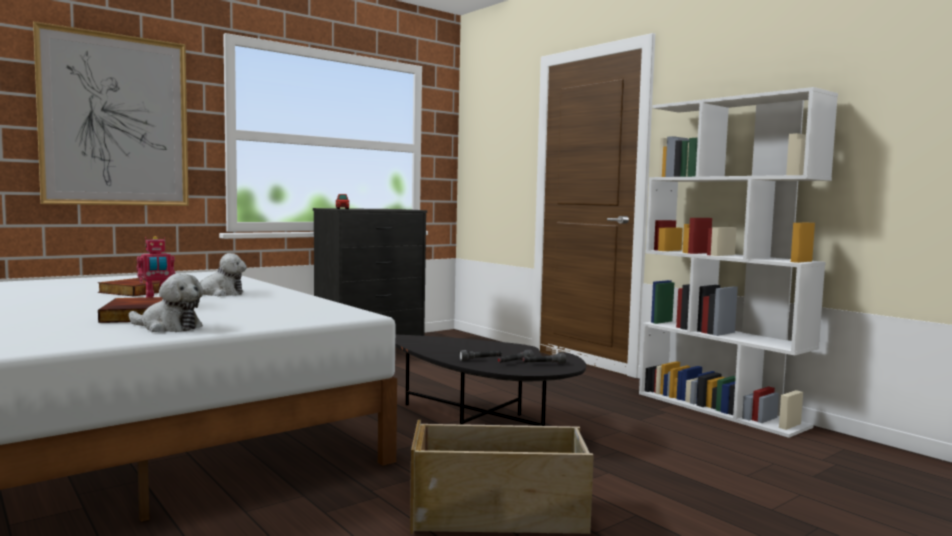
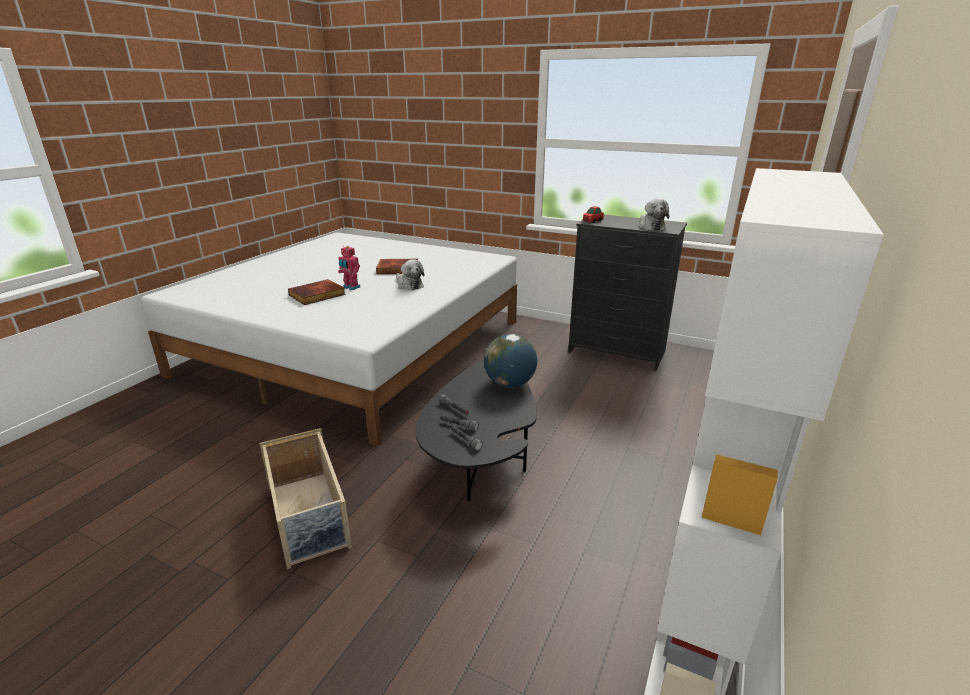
camera: 65 degrees right, 20 degrees up
(115, 120) = (464, 135): picture -> none
(168, 327) = (285, 311): plush toy -> plush toy (650, 226)
(458, 341) = (510, 384): none -> globe

